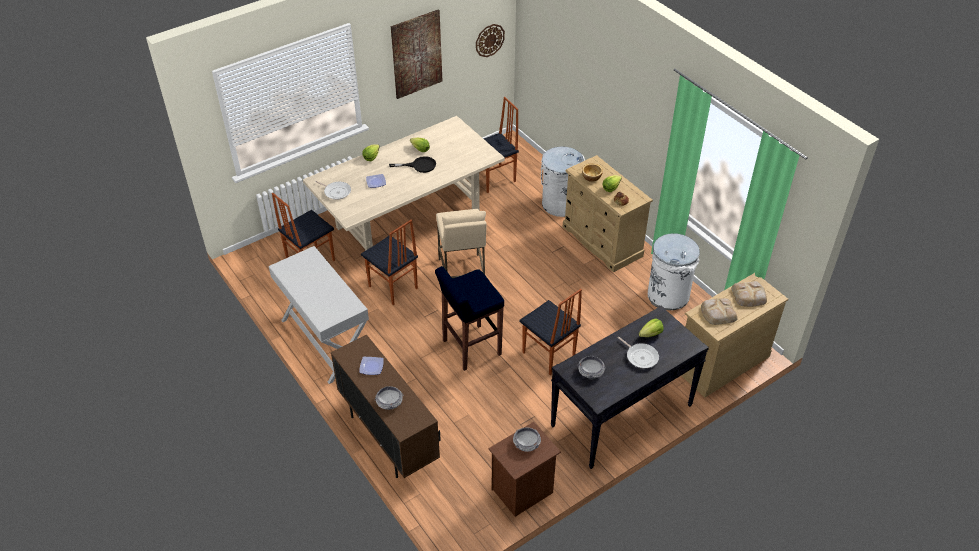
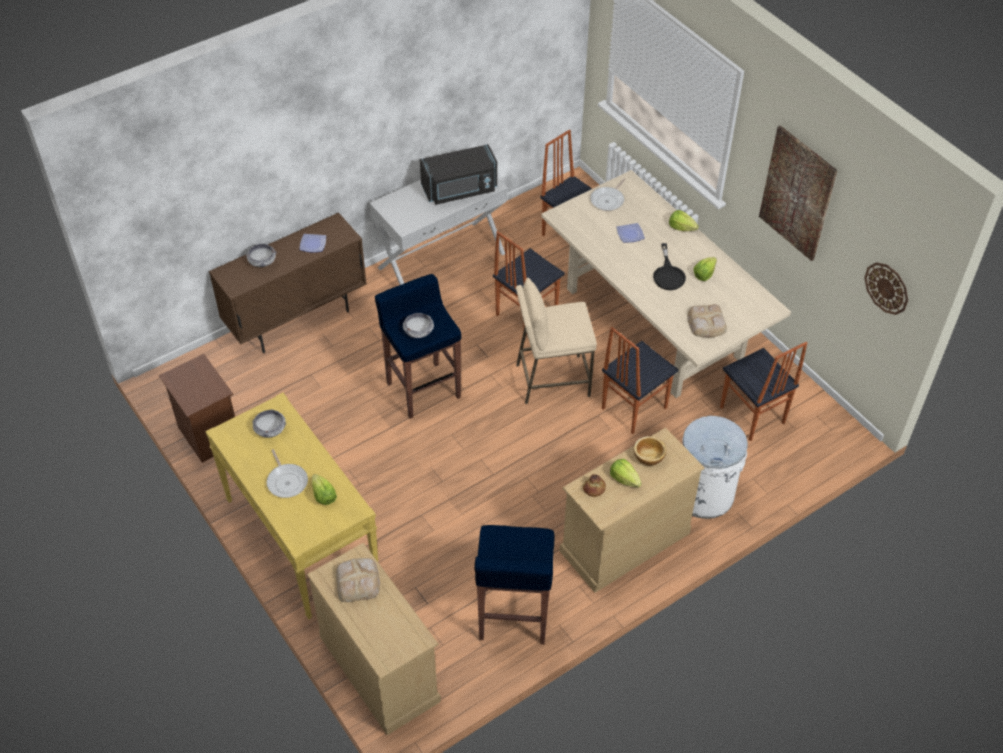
camera: 90 degrees right, 5 degrees up
(312, 273) = (460, 190): none -> black microwave
(526, 443) = (203, 386): bowl -> bowl (418, 330)
(548, 355) = (405, 467): chair -> chair (633, 408)
(621, 416) = (301, 538): black console table -> yellow console table
(640, 356) = (287, 481): frying pan -> frying pan turned 75 degrees counterclockwise
(668, 295) = (513, 617): white trash can -> blue stool
(749, 296) = (388, 627): bread -> bread (706, 323)

